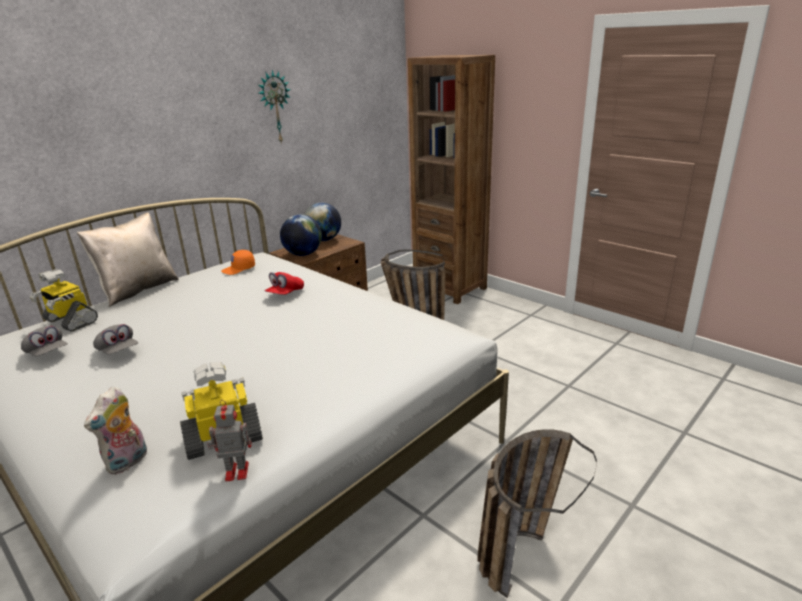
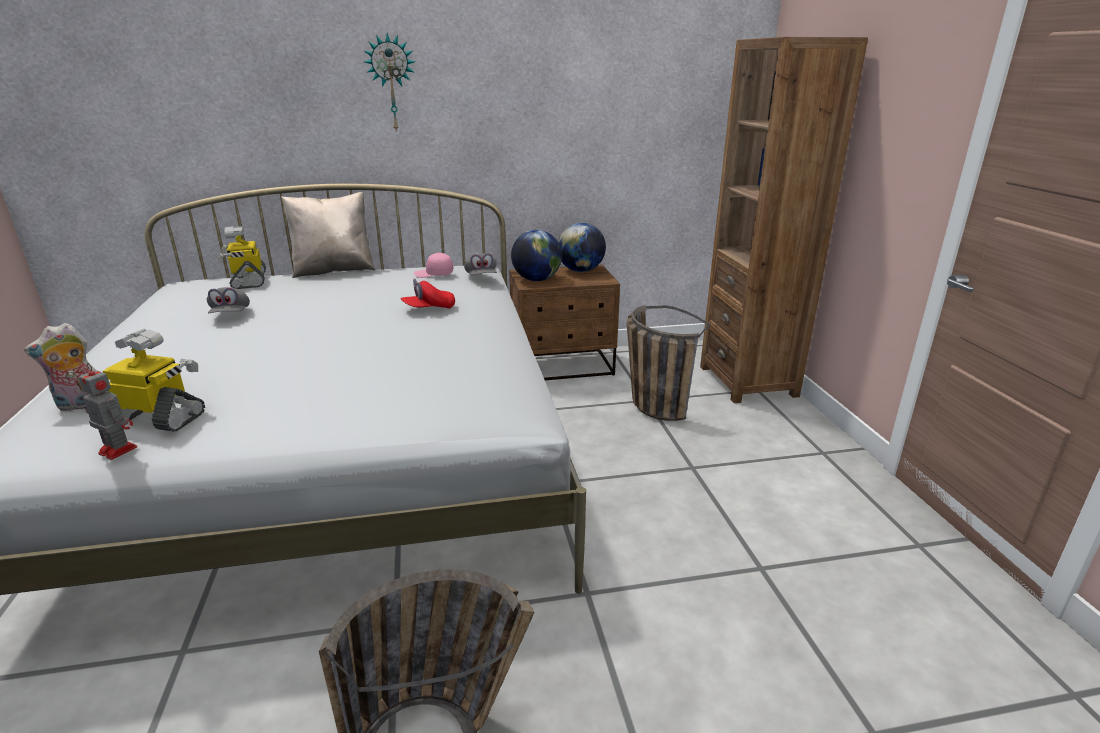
camera: 35 degrees right, 0 degrees up
(47, 353) = (194, 300): grey cap -> grey cap (481, 277)
(239, 269) = (433, 274): orange cap -> pink cap
(275, 107) = (546, 95): wall clock -> wall clock (392, 83)

